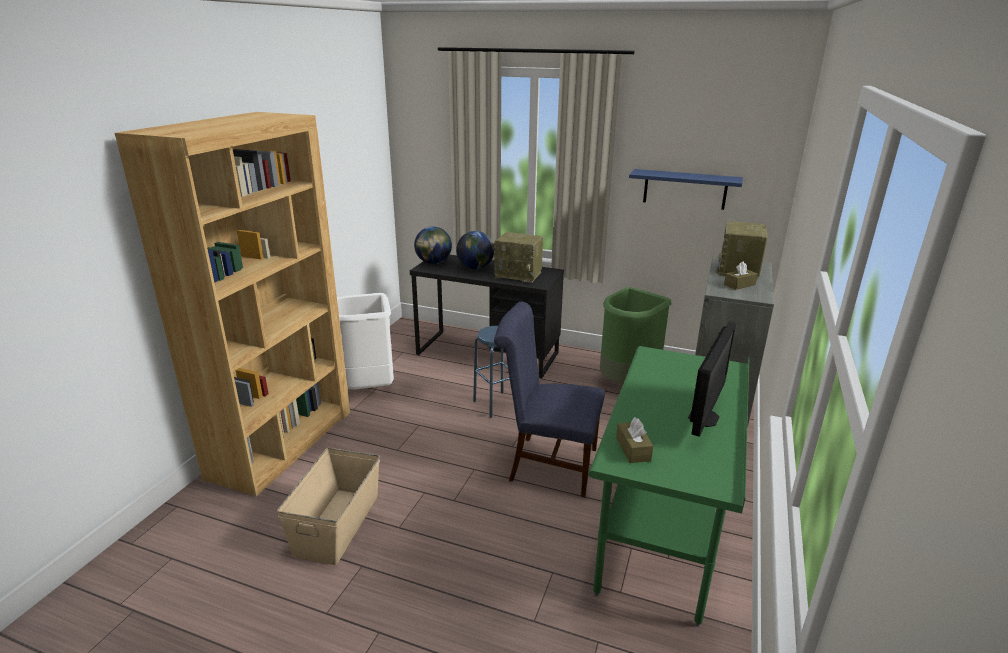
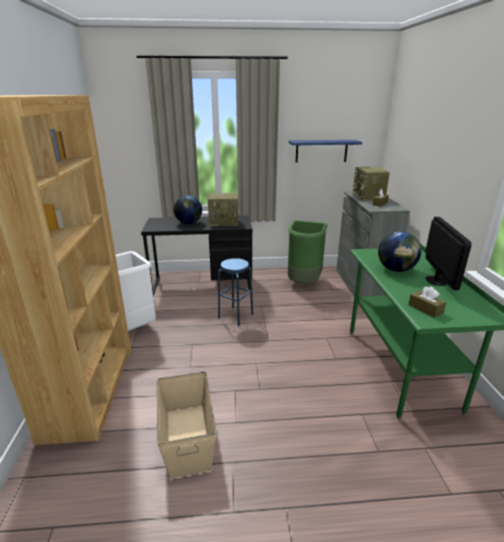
camera: 25 degrees left, 0 degrees up
(433, 263) = (154, 224): globe -> globe (396, 269)
(547, 464) = (299, 345): blue chair -> none

